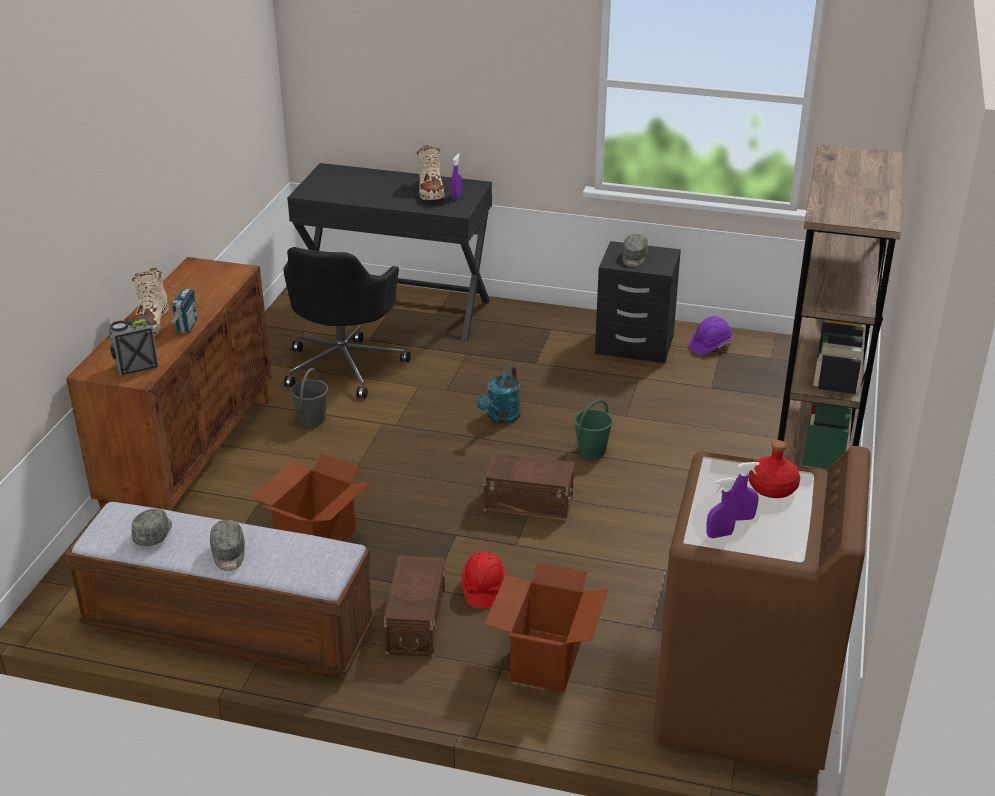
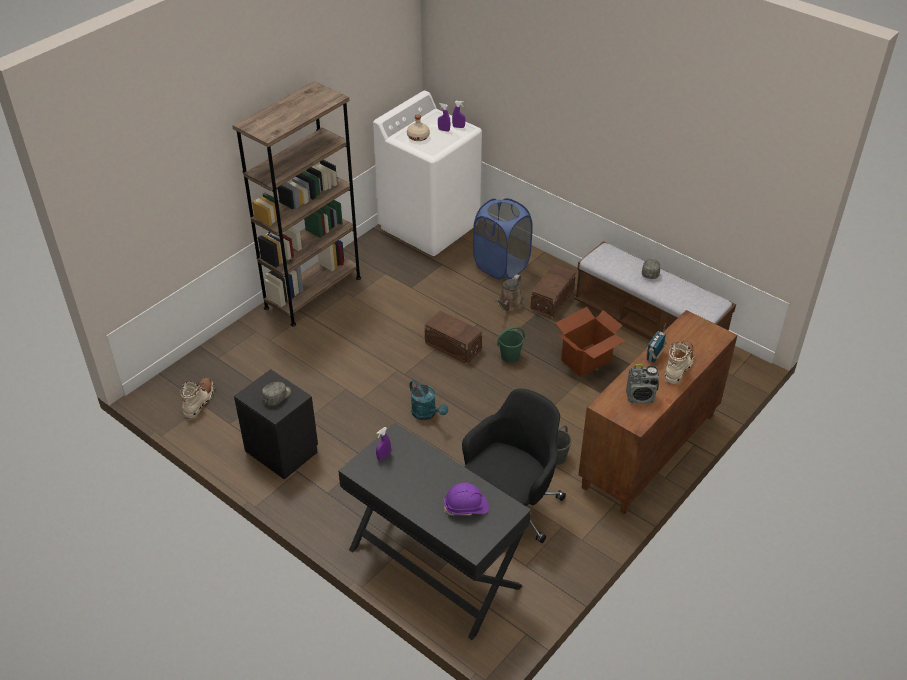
camera: 155 degrees left, 10 degrees up
(136, 366) = (692, 330): radio -> radio (640, 397)
(154, 534) = (687, 293): grey cap -> none
(430, 191) = (400, 473): beige boot -> beige boot (199, 401)
(483, 589) = (509, 306): red hard hat -> brown watering can
(501, 418) = (427, 414): turquoise watering can -> turquoise watering can turned 90 degrees clockwise
(545, 660) = (501, 265): cardboard box -> blue laundry basket
(591, 450) = (389, 369): green bucket -> green bucket (510, 356)
(710, 345) = (230, 431): purple hard hat -> purple hard hat (466, 507)
(745, 705) = (430, 225): brown washing machine -> white washing machine
(772, 488) = (418, 137): red bottle -> beige bottle

